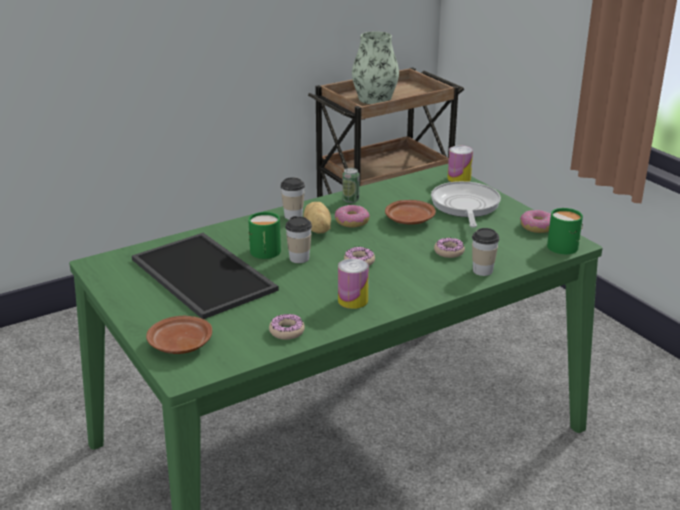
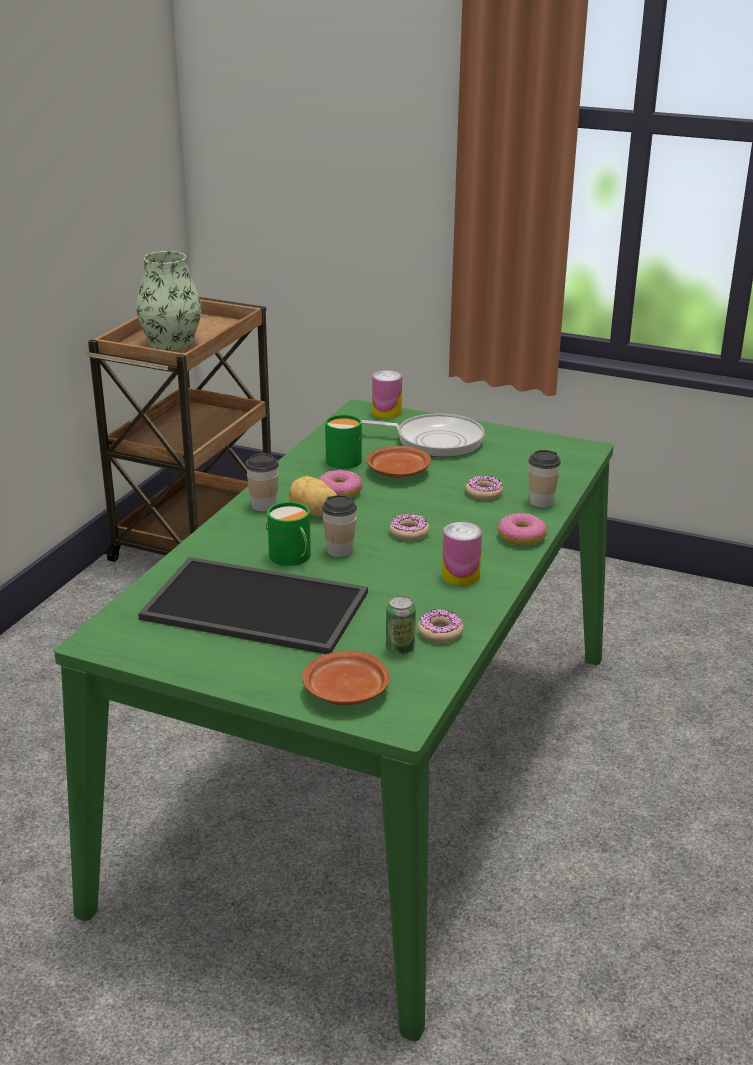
camera: 35 degrees left, 0 degrees up
(350, 200) = (303, 468): can -> can (400, 648)
(465, 206) = (434, 440): frying pan -> frying pan turned 135 degrees clockwise
(537, 227) = (531, 442): donut -> donut (521, 537)
(565, 246) = (580, 453): green mug -> green mug (345, 459)

